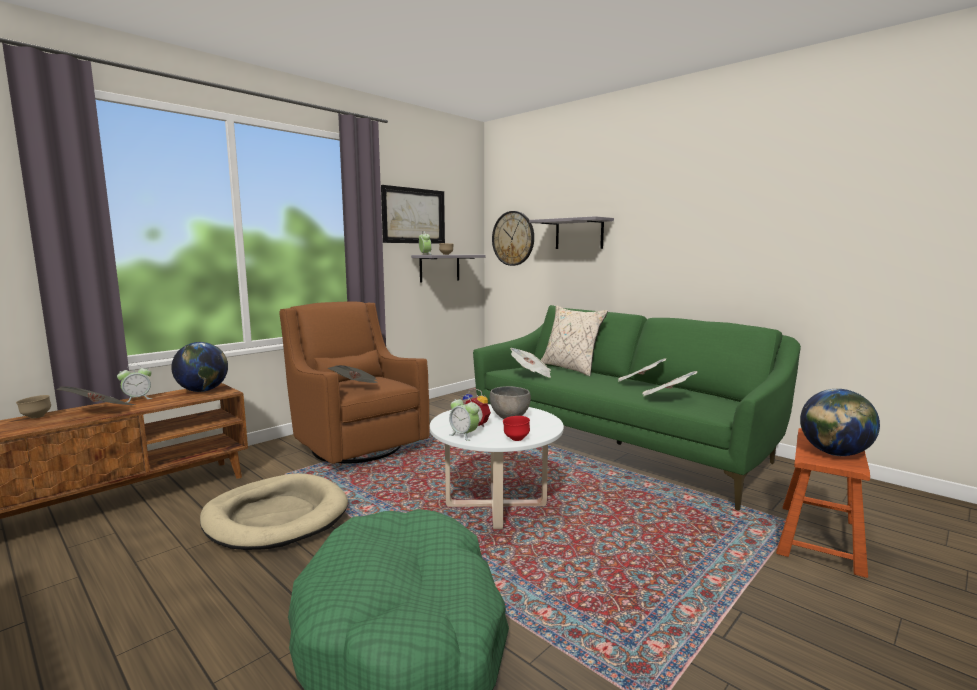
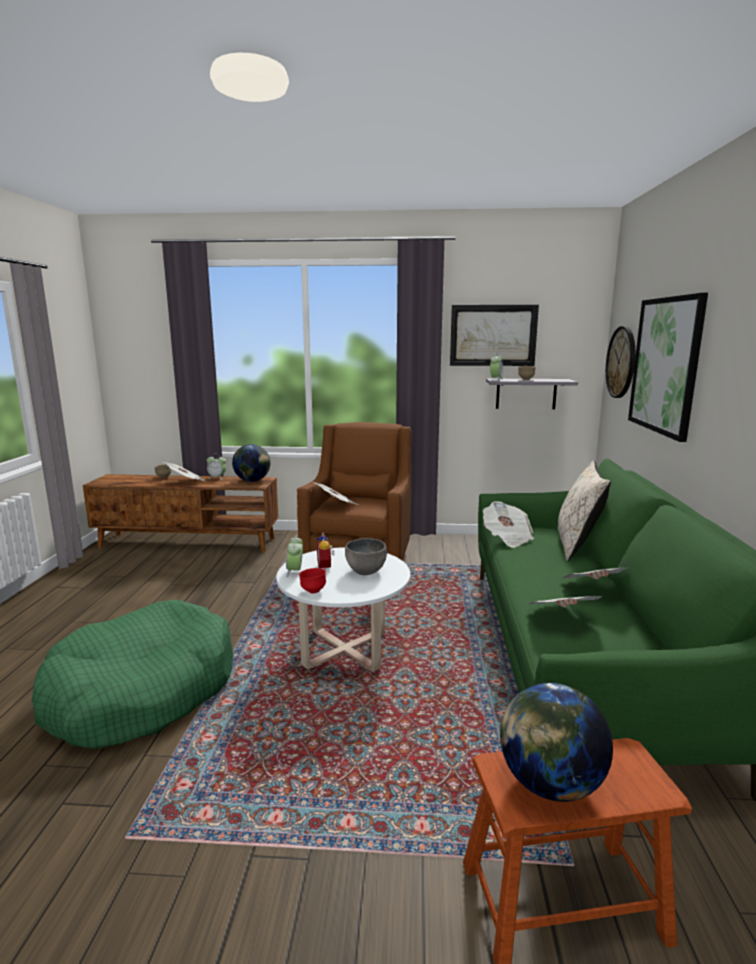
camera: 50 degrees right, 5 degrees up
(276, 517) = (230, 586): beige dog bed -> none
(579, 234) = (665, 365): grey shelf -> picture

